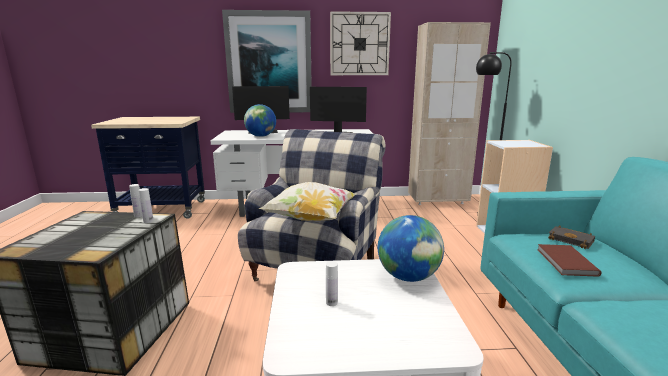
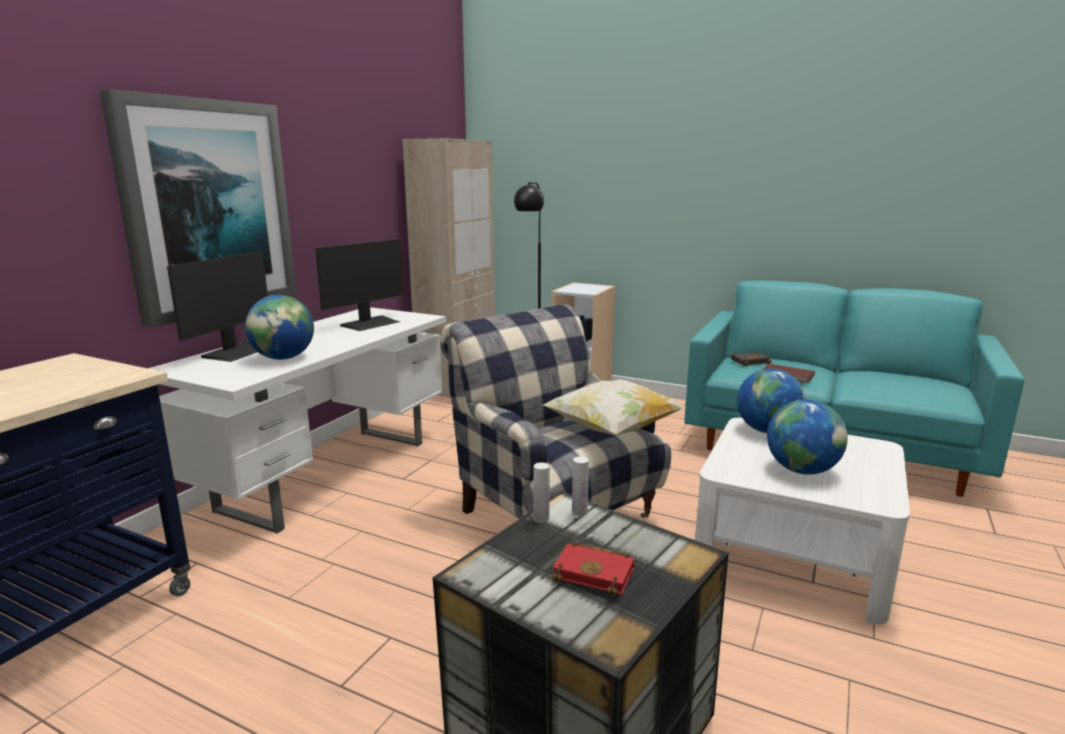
camera: 60 degrees left, 0 degrees up
(78, 236) = (596, 573): none -> red book
(331, 302) = (801, 470): white bottle -> globe
(359, 44) = (339, 167): wall clock -> none

